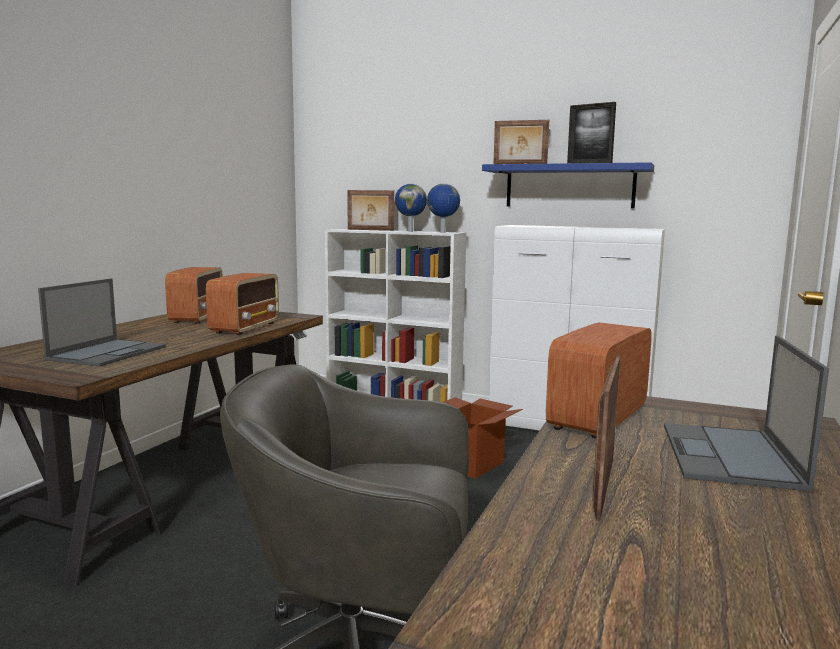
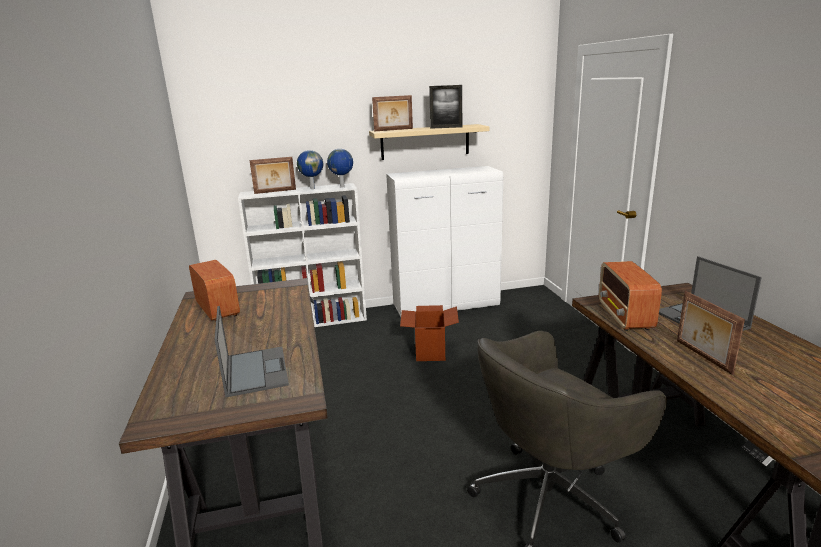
camera: 35 degrees left, 10 degrees up
(246, 327) = (287, 308): radio -> none
(569, 186) = (425, 142): blue shelf -> beige shelf

